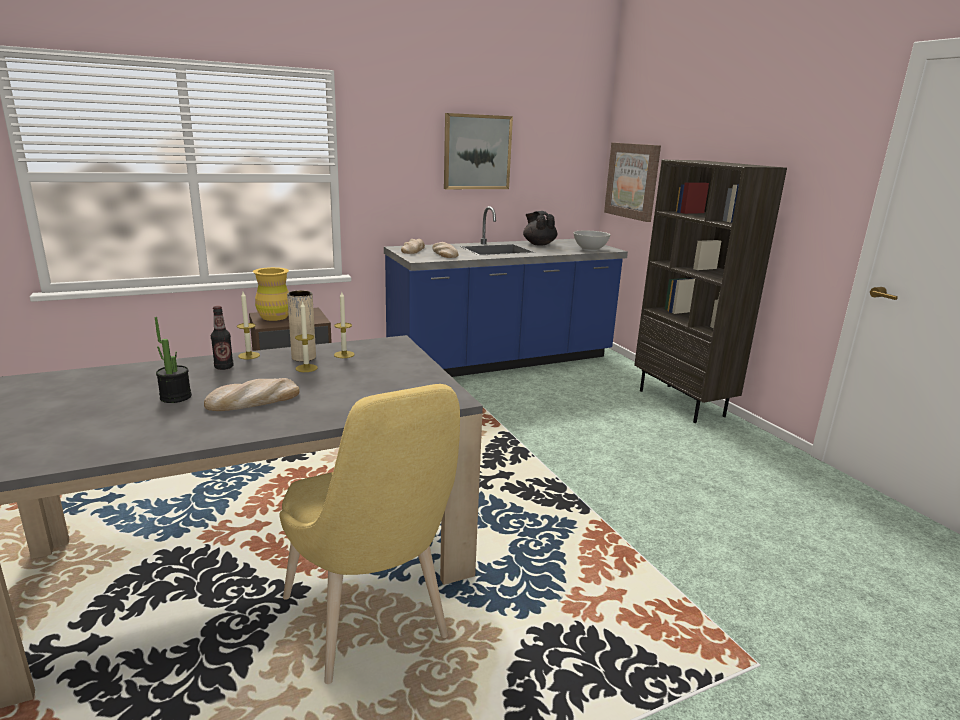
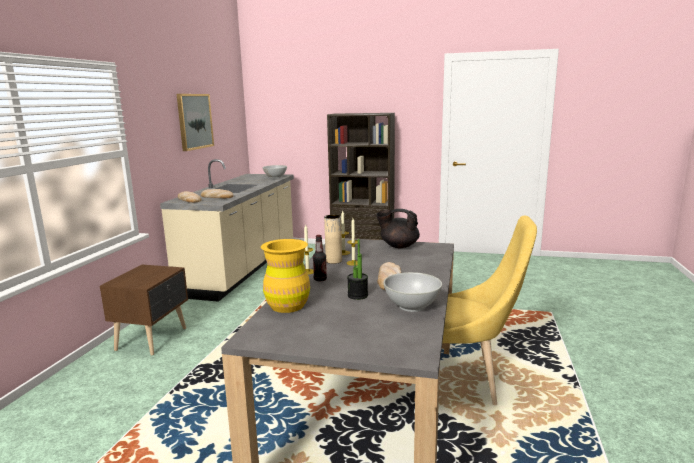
camera: 50 degrees left, 5 degrees down
(150, 434) = (411, 306): none -> white bowl
(274, 317) = (132, 279): yellow vase -> yellow vase (287, 305)
(502, 361) = (243, 268): blue counter -> beige counter
(539, 244) = (240, 181): black teapot -> black teapot (398, 246)
(632, 181) = (276, 131): picture -> none

